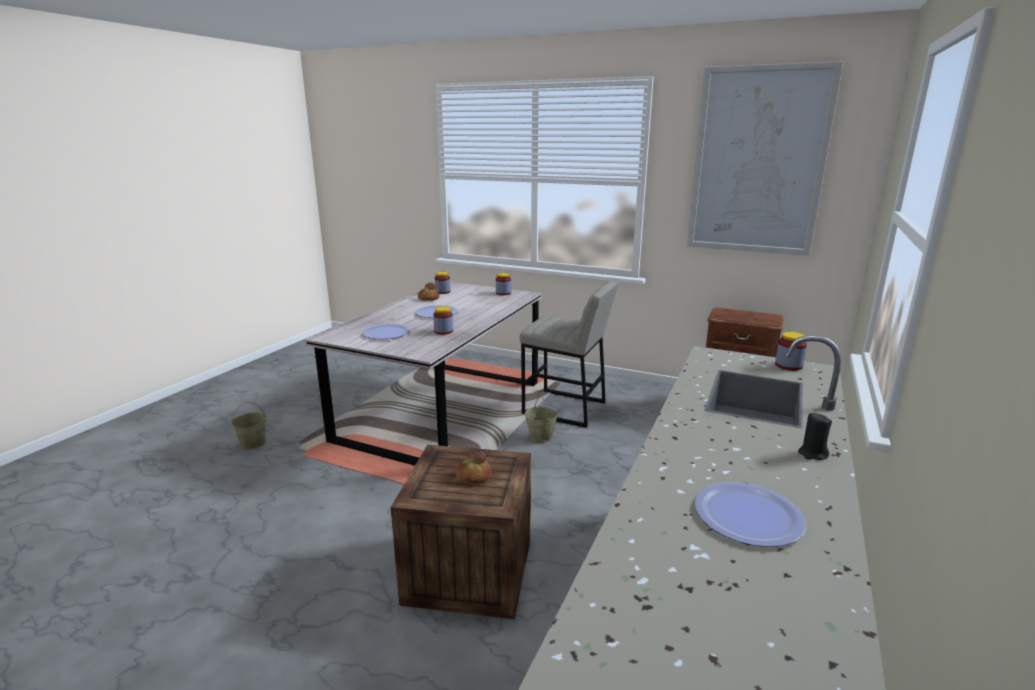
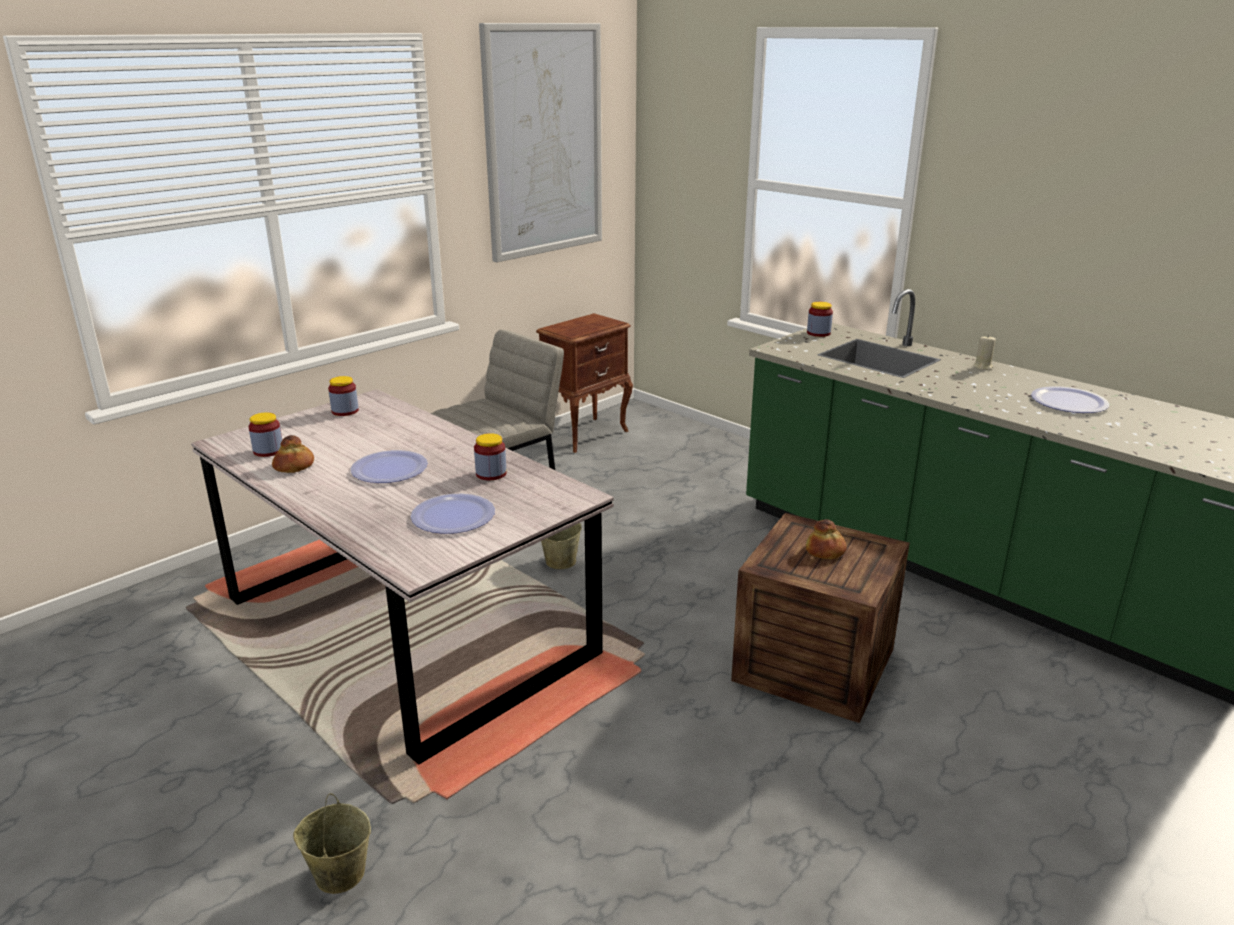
camera: 70 degrees left, 5 degrees up
(812, 454) = (983, 367): black candle -> beige candle

